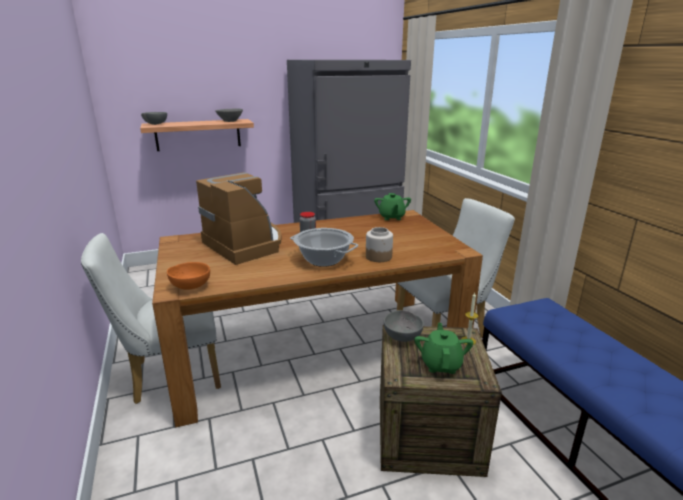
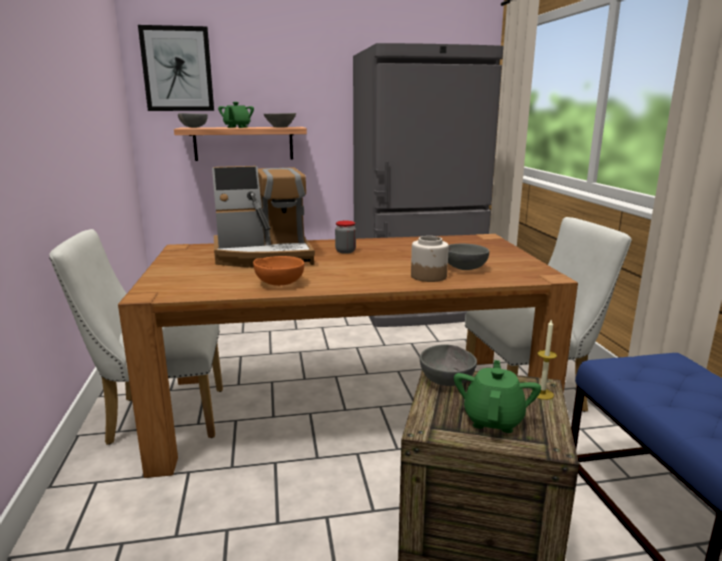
camera: 10 degrees right, 5 degrees down
(136, 73) = (177, 69): none -> picture
(190, 286) = (172, 291): orange bowl -> orange bowl (279, 284)
(246, 244) = (264, 256): coffee machine -> coffee machine turned 105 degrees clockwise
(323, 260) = (353, 275): cooking pot -> none
(391, 217) = (463, 239): green teapot -> green teapot (237, 127)
(400, 247) = (463, 268): none -> grey bowl

